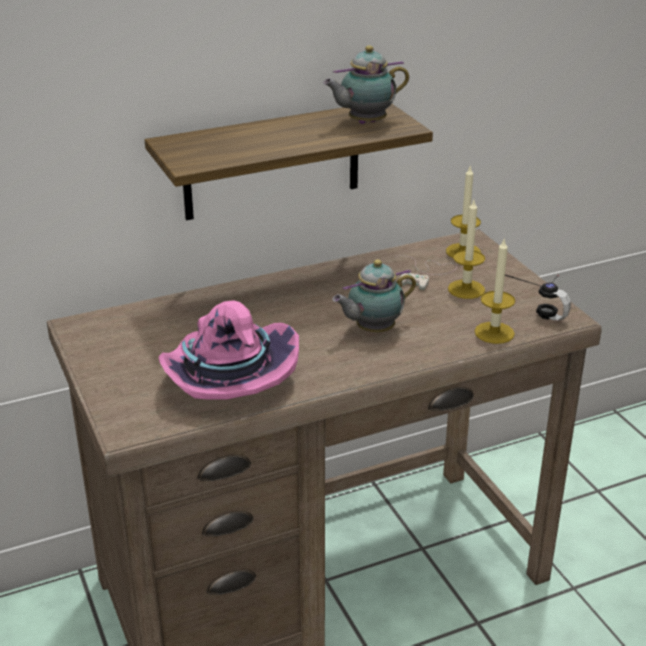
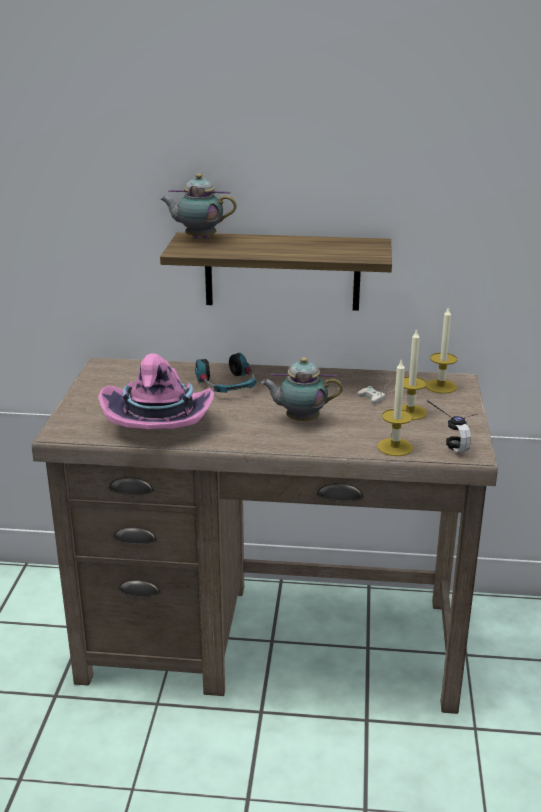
camera: 30 degrees right, 5 degrees down
(251, 311) = (227, 385): none -> headphones
(364, 123) = (346, 249): teapot -> teapot (198, 238)

